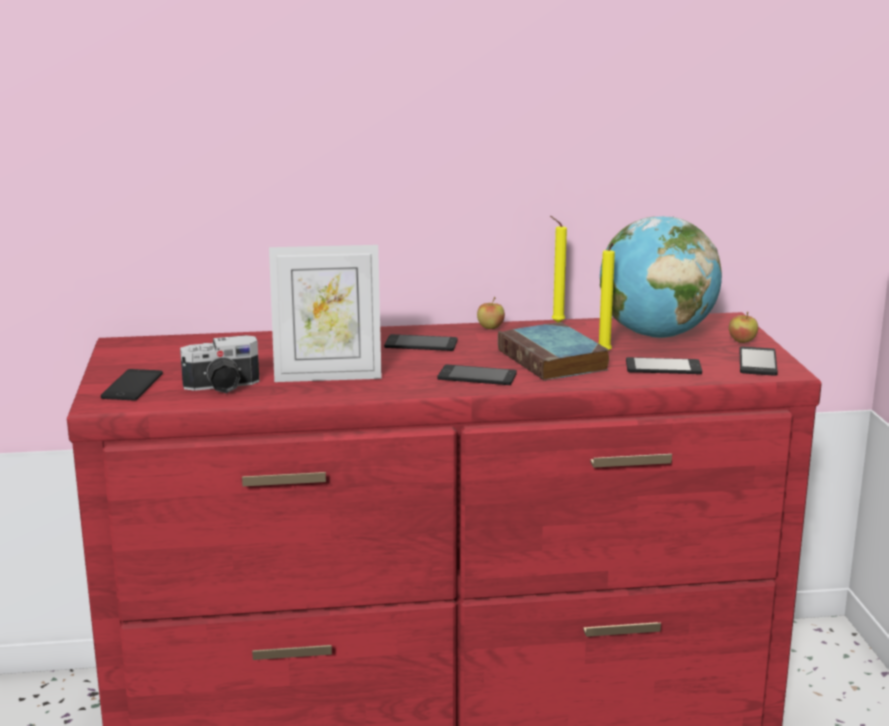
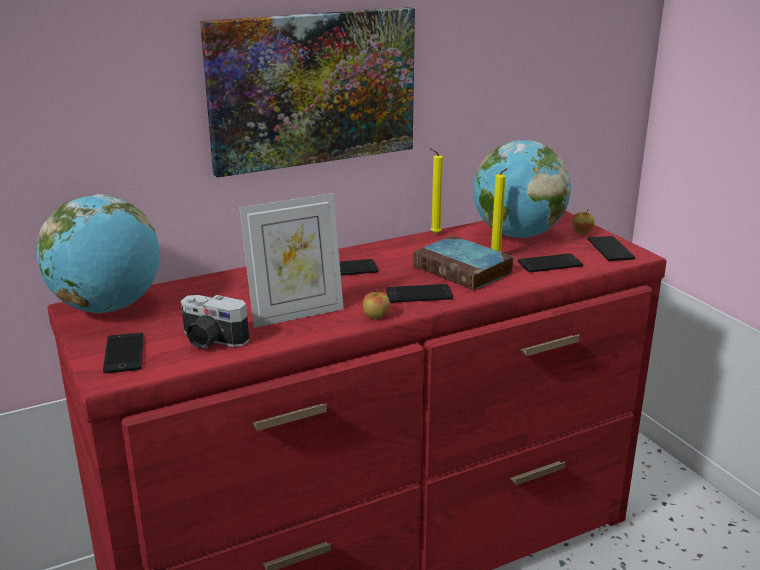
camera: 20 degrees left, 5 degrees up
(150, 347) = (108, 308): none -> globe
(222, 387) = (211, 341): camera -> camera turned 60 degrees clockwise
(409, 135) = (312, 89): none -> picture
(490, 327) = (387, 245): apple -> apple (376, 316)

